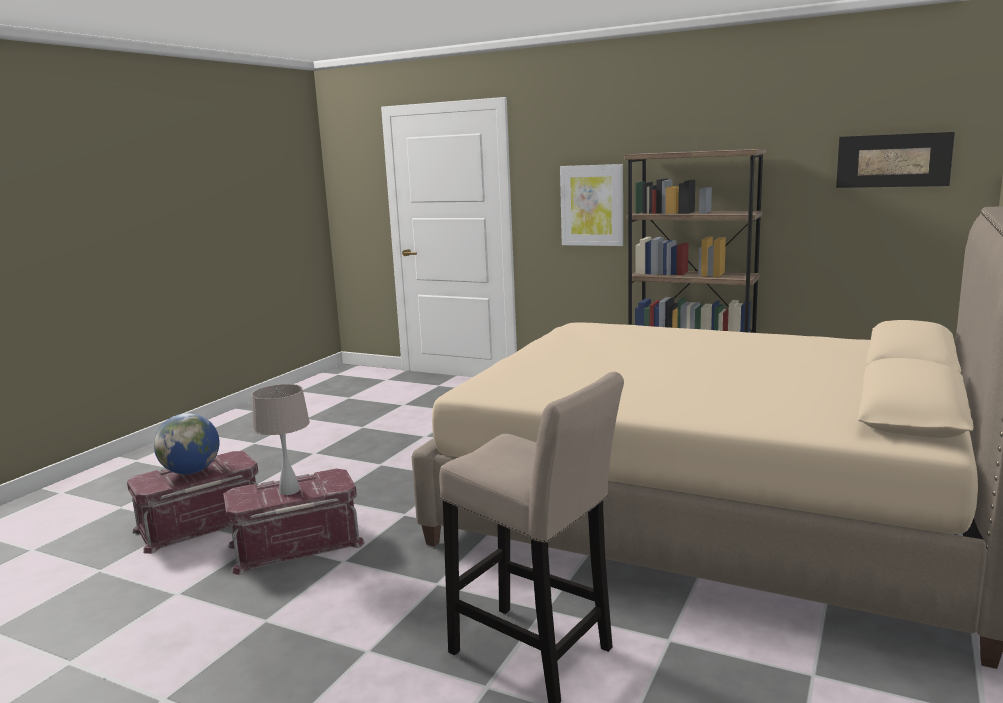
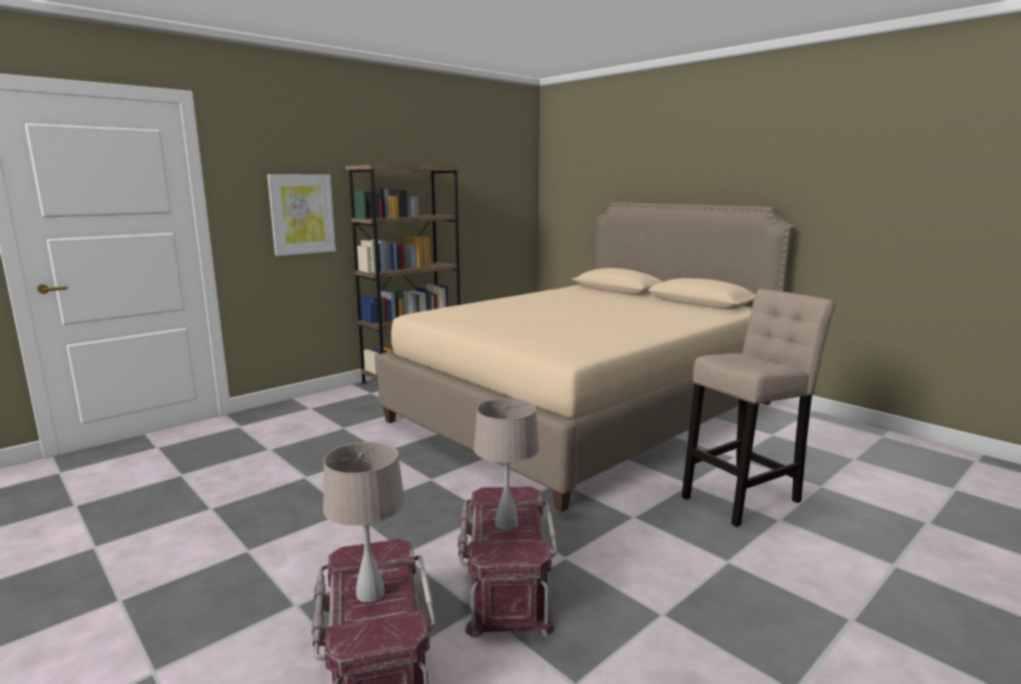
camera: 70 degrees left, 0 degrees up
(191, 471) = (370, 593): globe -> beige table lamp
(893, 160) = (497, 179): picture -> none

